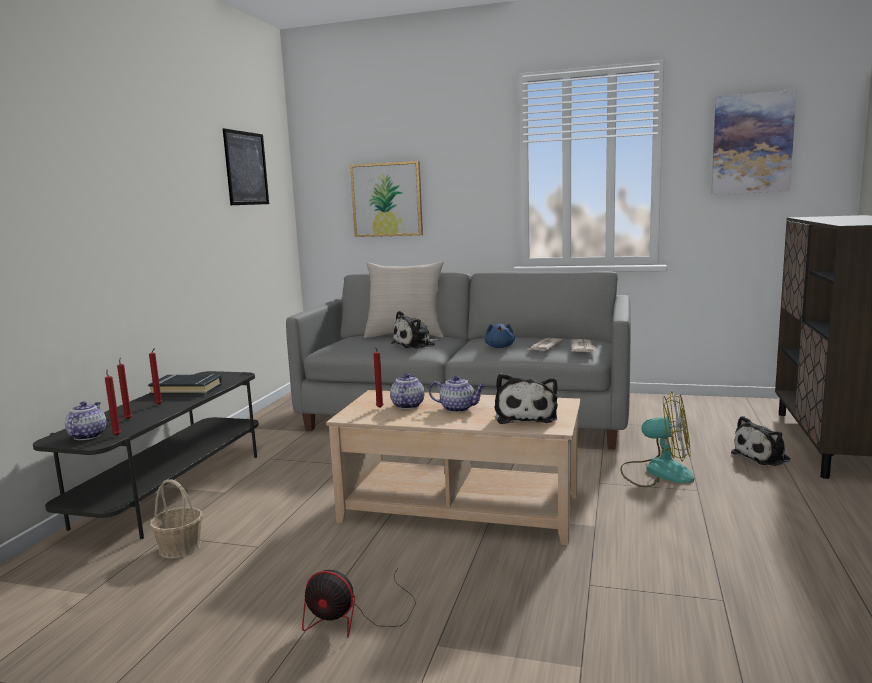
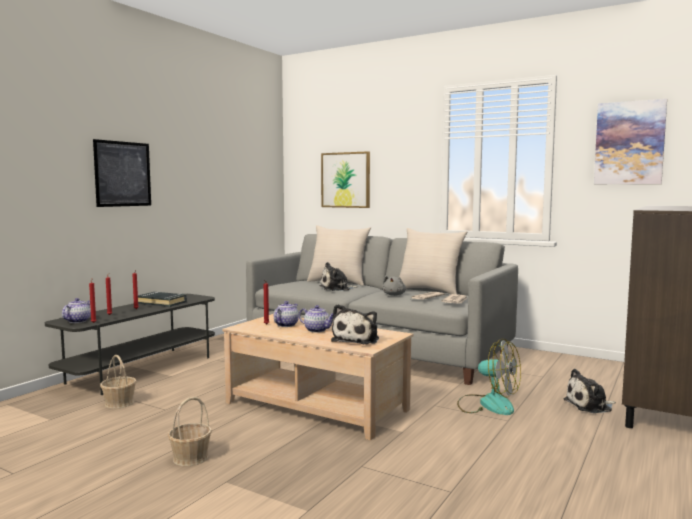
camera: 15 degrees right, 5 degrees down
(246, 168) = (240, 153): picture -> picture (123, 174)
(356, 617) = (190, 458): fan -> basket
(500, 347) = (394, 295): blue plush toy -> grey plush toy
(533, 337) = (429, 291): none -> beige pillow

